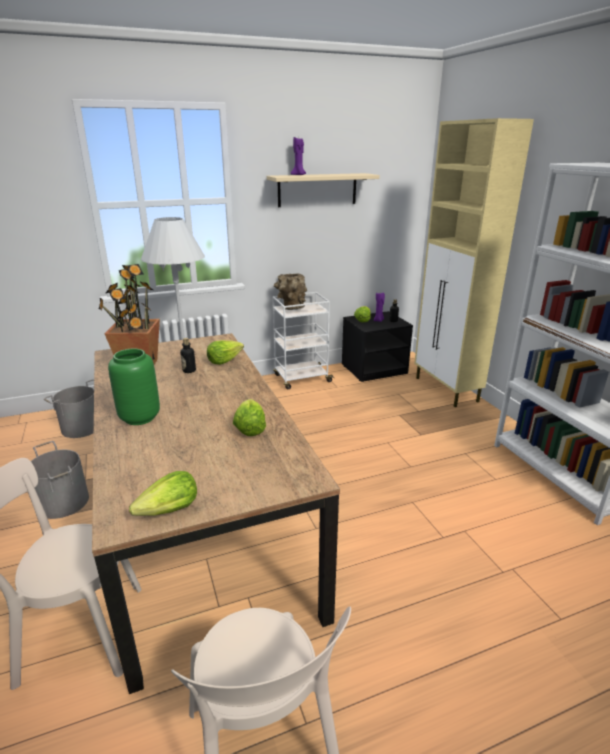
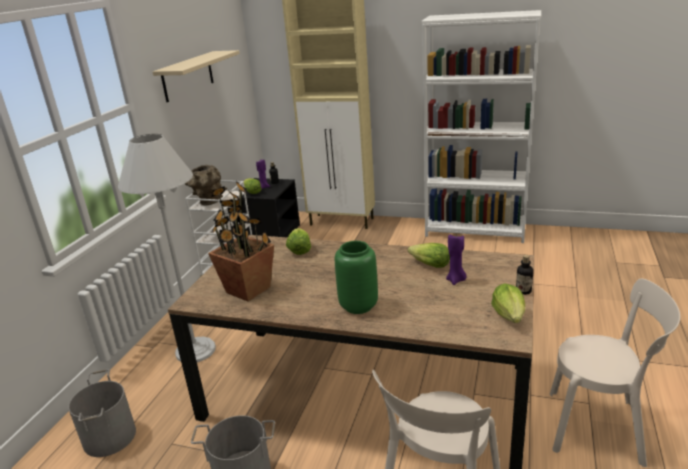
camera: 50 degrees left, 0 degrees up
(189, 370) = (296, 268): bottle -> bottle (523, 291)
(299, 175) = (181, 64): purple candle -> purple candle (456, 280)

